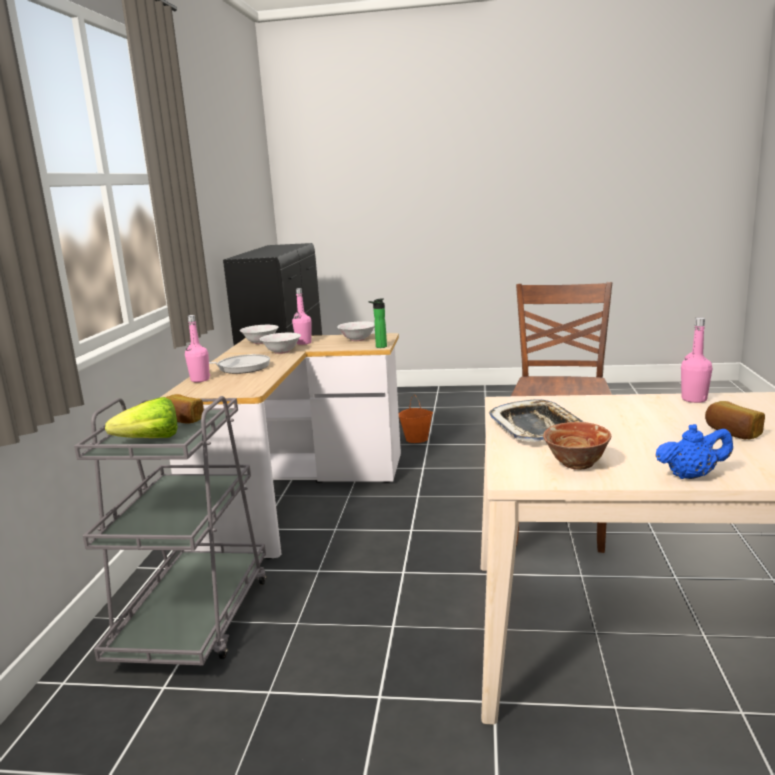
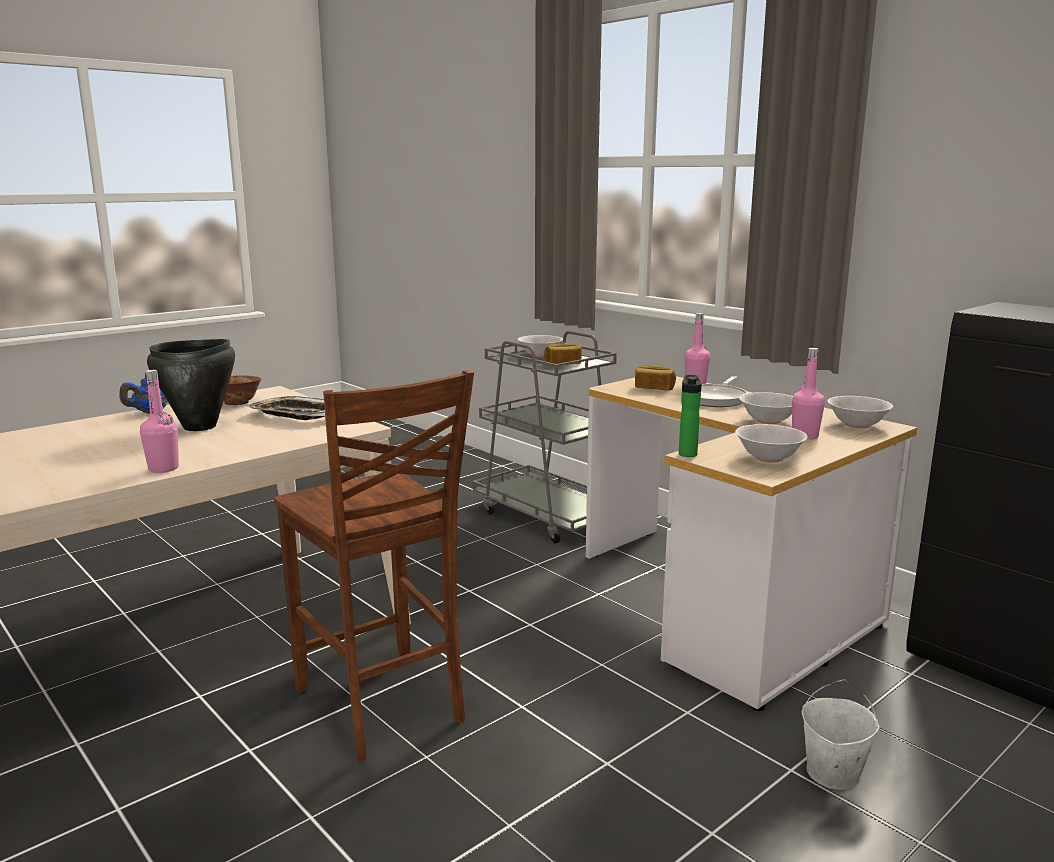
camera: 130 degrees right, 0 degrees up
(144, 440) = (539, 355): lettuce -> white bowl
(417, 439) = (832, 773): orange bucket -> white bucket
(642, 436) = (200, 427): none -> black cooking pot
(731, 433) = (120, 444): bread -> bread (654, 388)

